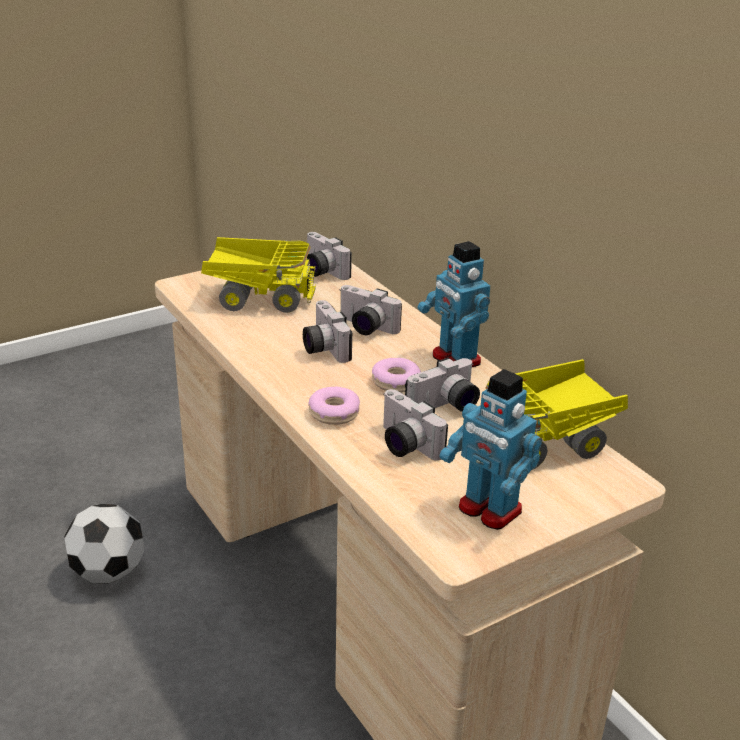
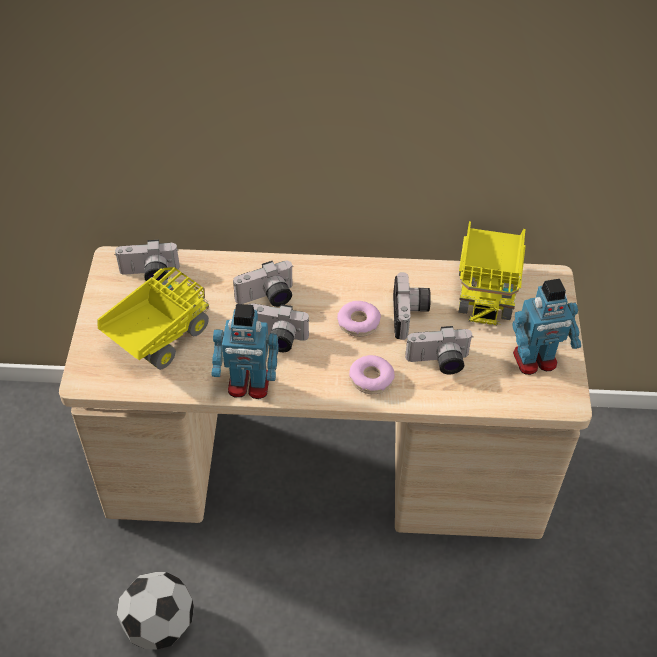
camera: 55 degrees left, 20 degrees up
(455, 359) = (355, 274): toy robot -> toy robot (248, 385)

